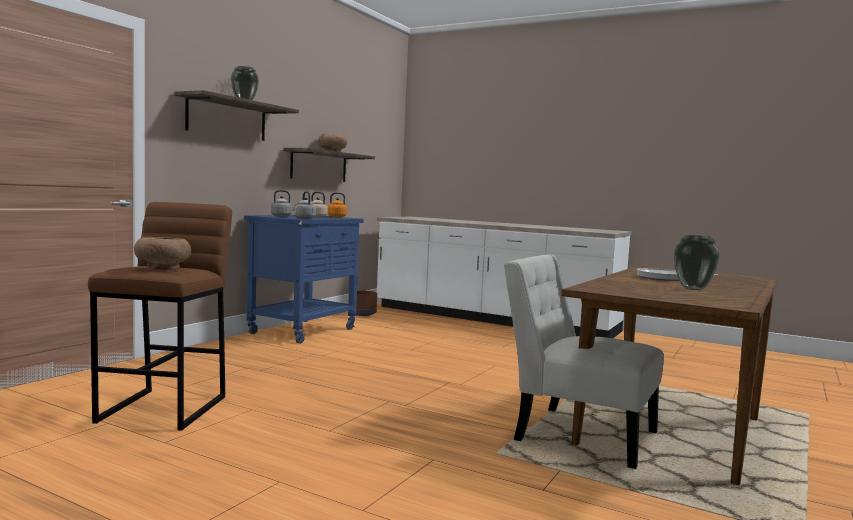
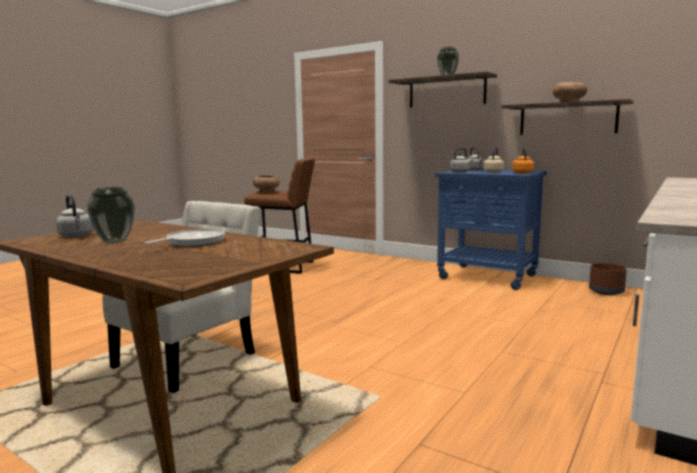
camera: 95 degrees right, 5 degrees up
(686, 297) = (76, 236): none -> grey kettle

